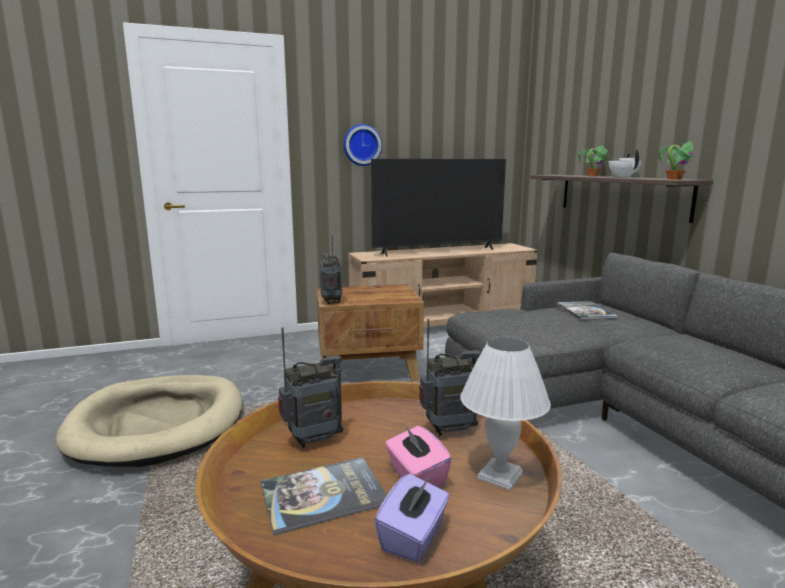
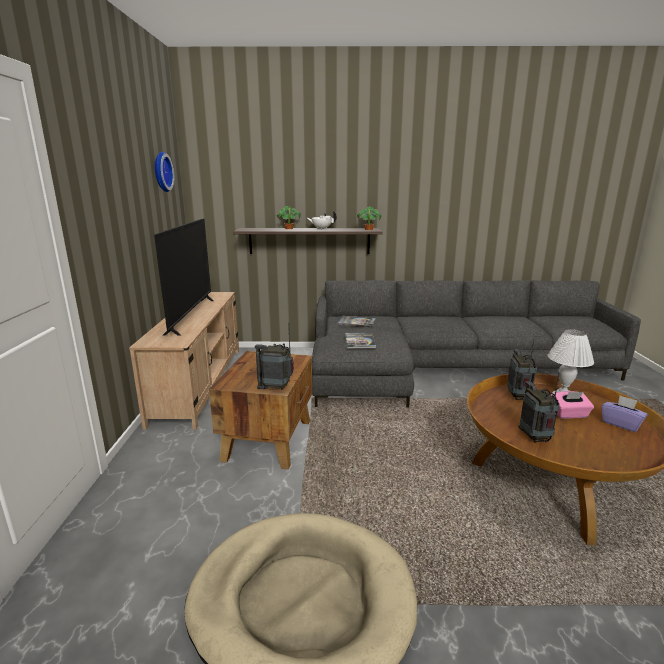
camera: 70 degrees left, 5 degrees up
(323, 495) = (595, 442): book -> book (359, 341)
(361, 145) = (111, 218): wall clock -> wall clock (161, 172)

